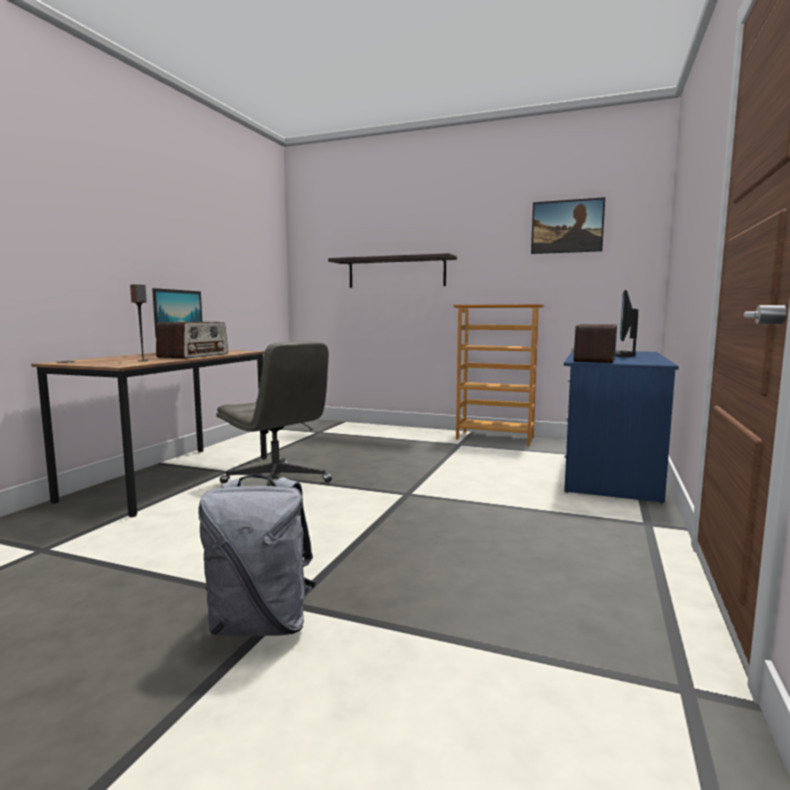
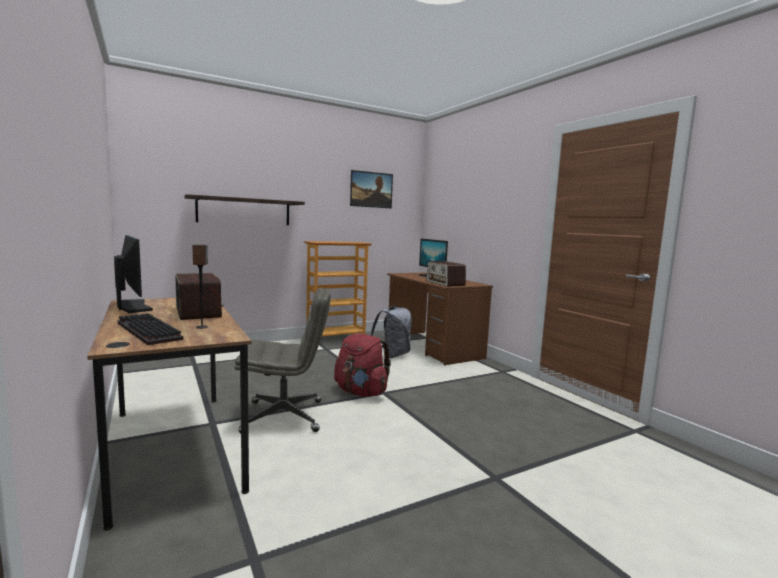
camera: 50 degrees left, 0 degrees up
(109, 359) = (145, 331): none -> keyboard
(261, 624) = (512, 494): grey backpack -> grey backpack (392, 355)
(385, 487) = (361, 392): none -> red backpack
(610, 470) = (433, 347): blue desk -> brown desk

